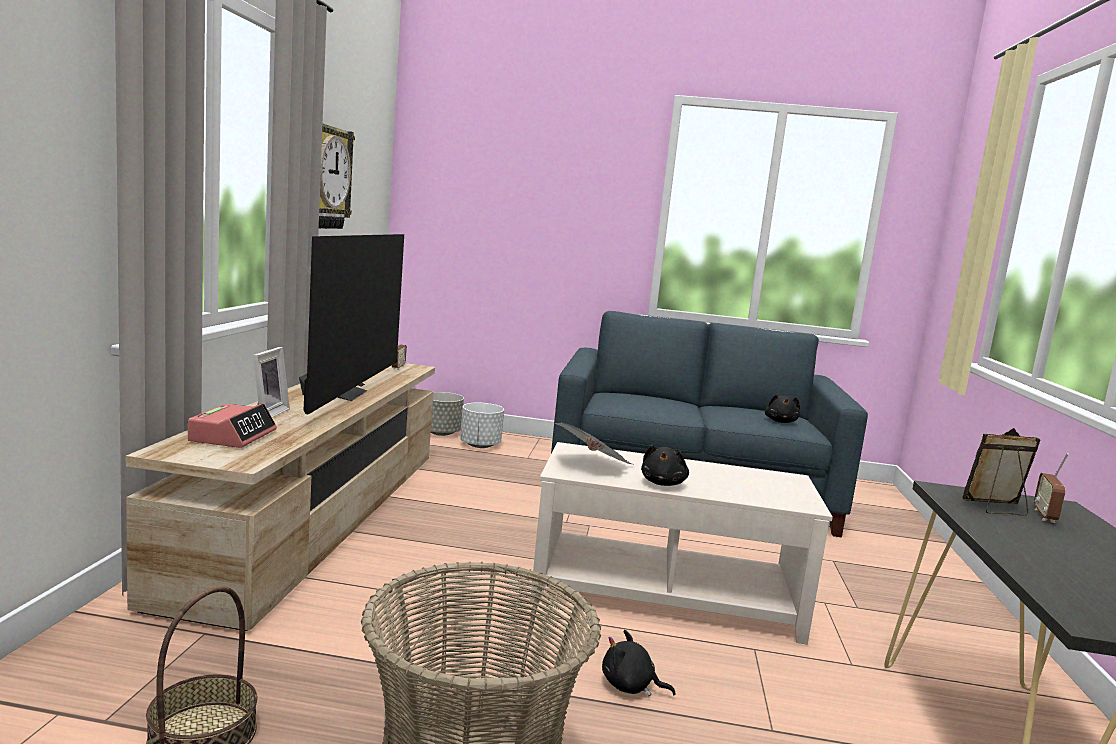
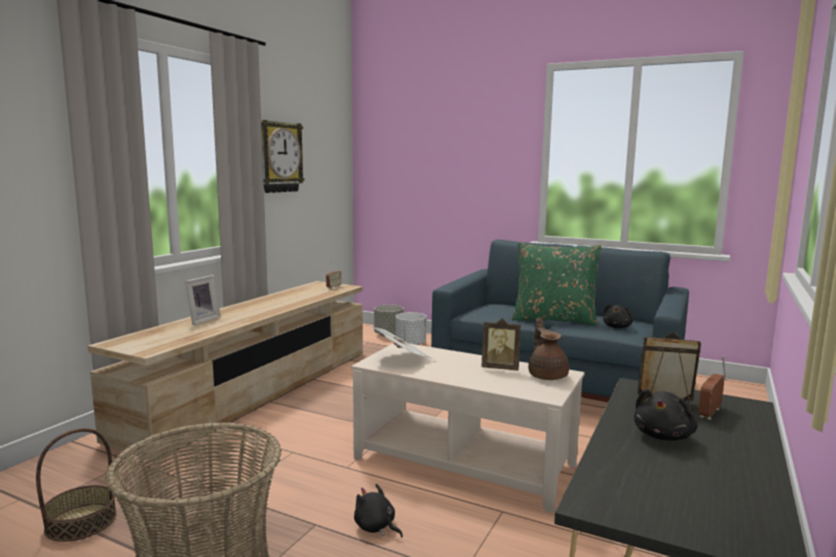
camera: 20 degrees right, 0 degrees up
(233, 436) = (163, 334): alarm clock -> none
(344, 393) = (271, 306): television -> none
(663, 483) = (442, 374): black plush toy -> black plush toy (664, 436)
(705, 412) = (554, 319): none -> green pillow
(718, 473) = (500, 368): none -> picture frame
(777, 481) = (547, 375): none -> brown teapot

